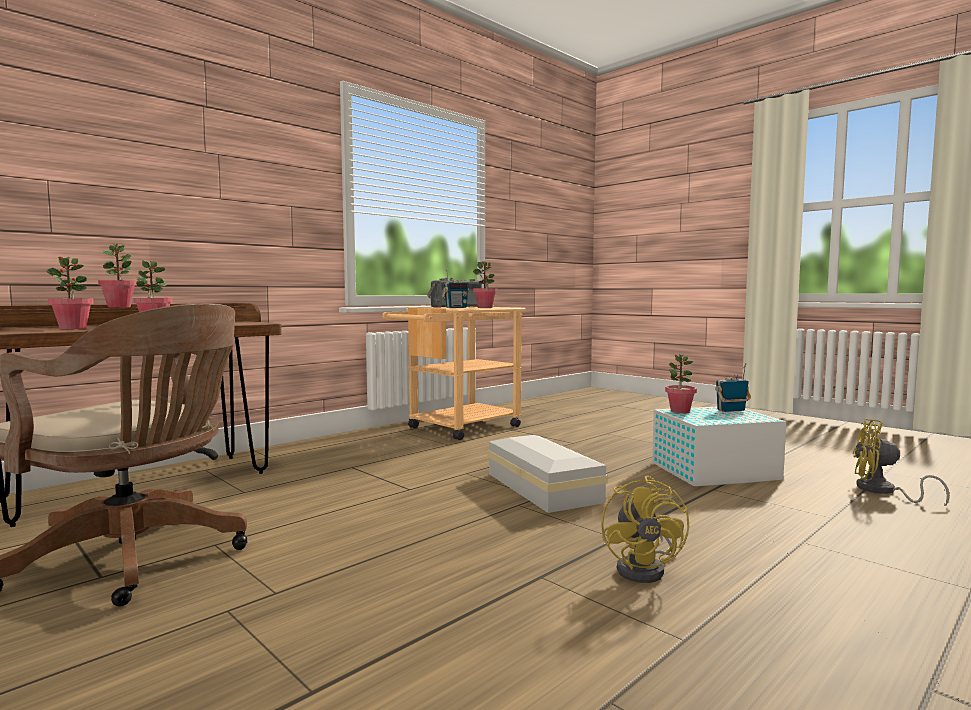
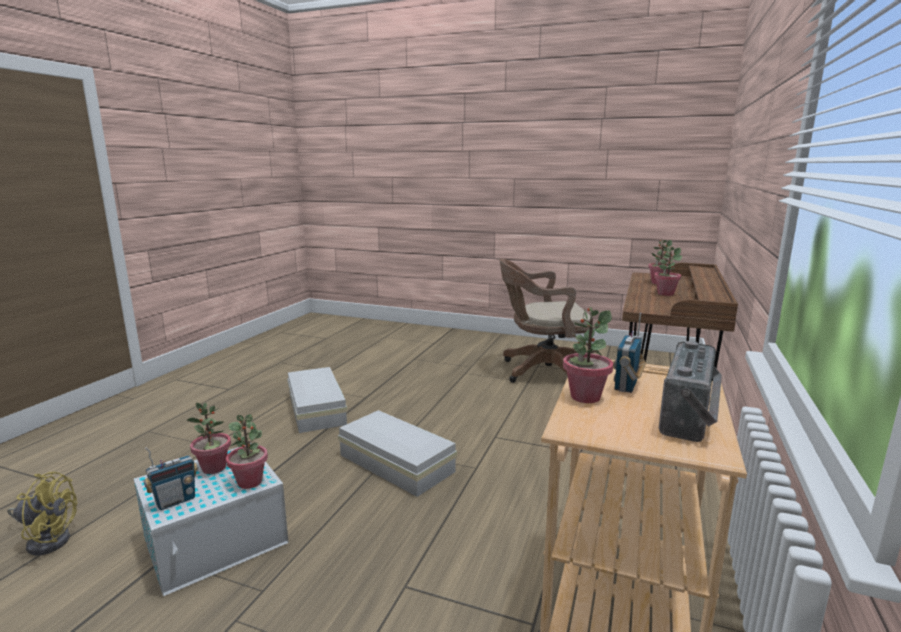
camera: 155 degrees right, 10 degrees up
(119, 307) = (705, 281): potted plant -> potted plant (214, 468)
(646, 569) = (315, 409): yellow fan -> white storage box

